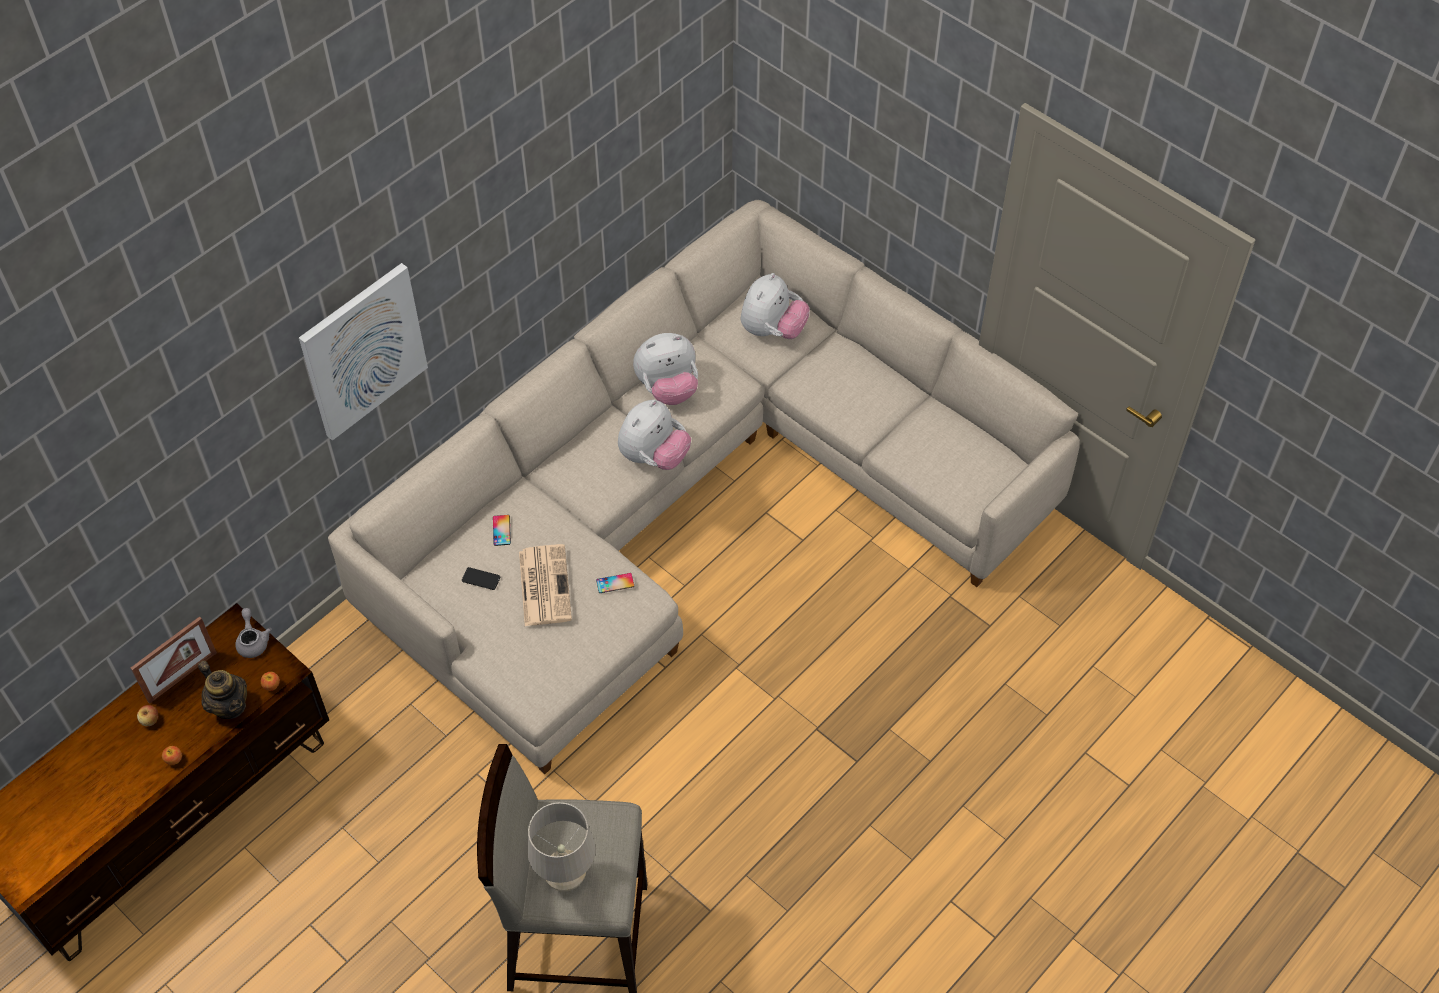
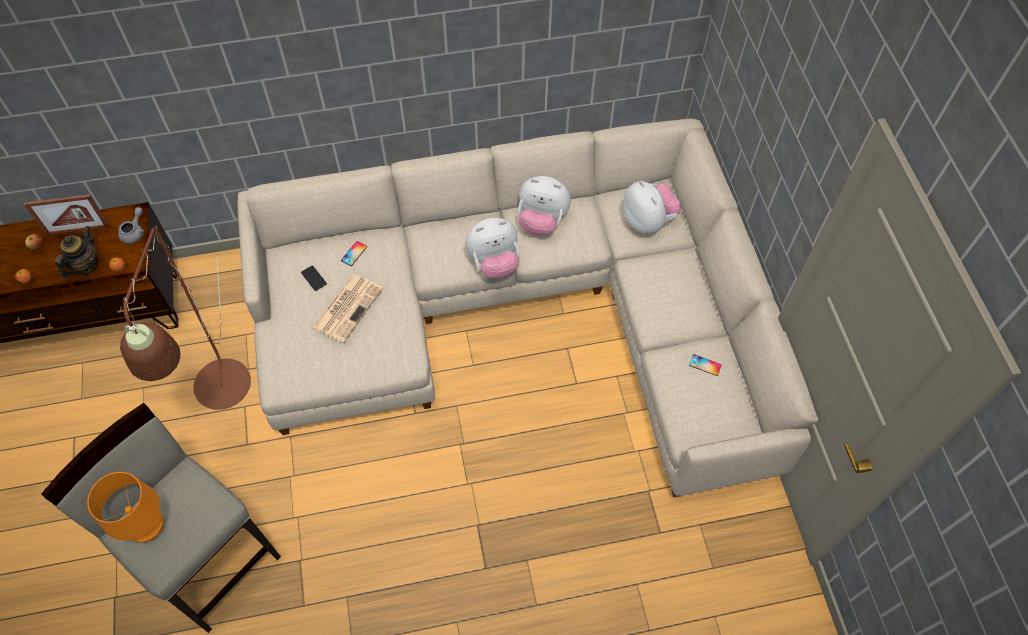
camera: 35 degrees right, 5 degrees up
(229, 705) = (85, 265): teapot -> teapot turned 150 degrees counterclockwise
(363, 350) = (281, 65): picture -> none
(444, 780) = (223, 397): none -> brown floor lamp
(565, 877) = (149, 528): beige table lamp -> orange table lamp
(615, 583) = (395, 335): phone -> phone (705, 365)
(772, 330) = (648, 221): plush toy -> plush toy turned 90 degrees counterclockwise

